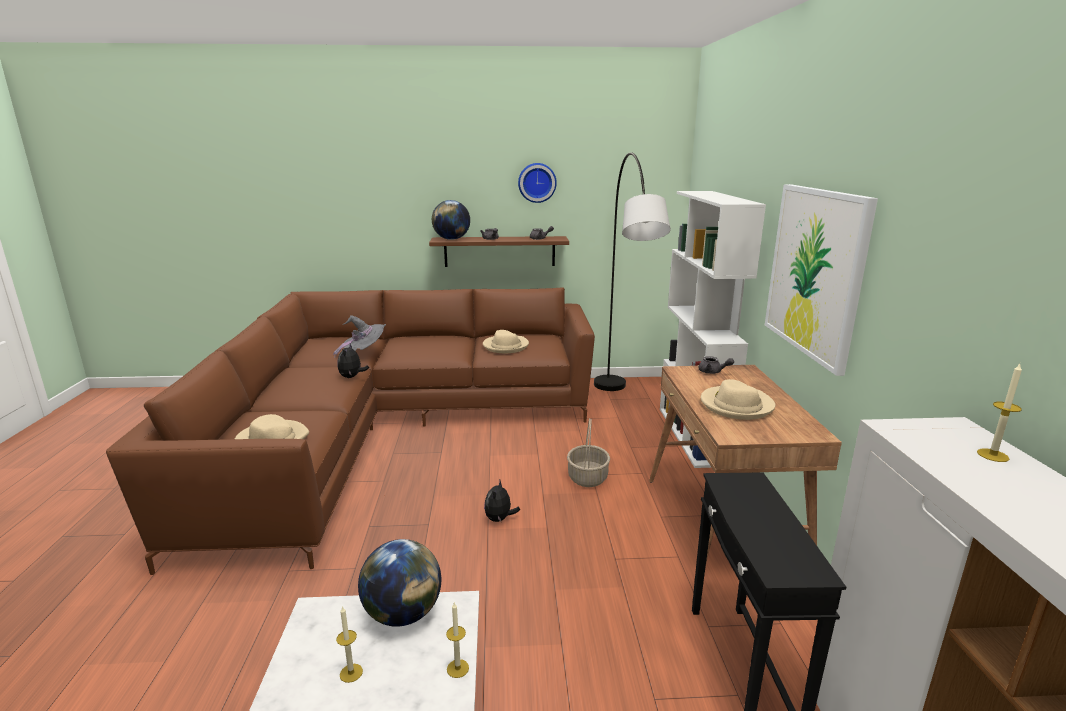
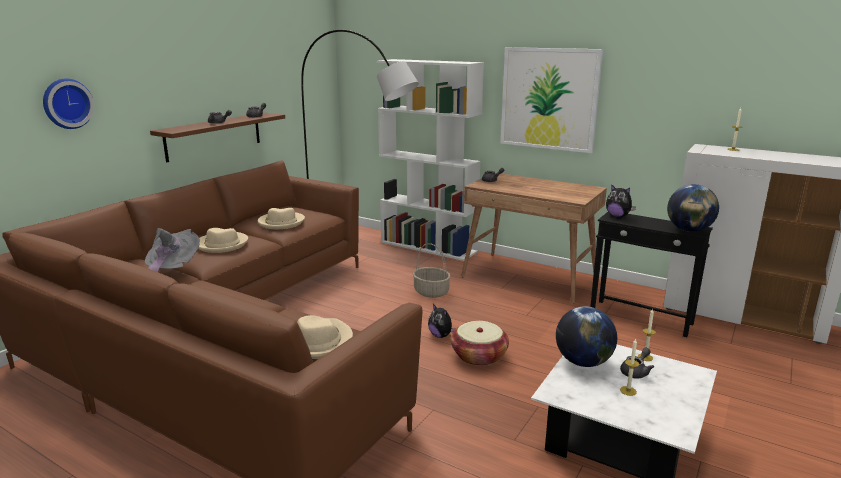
camera: 55 degrees left, 0 degrees up
(352, 377) = (222, 287): plush toy -> plush toy (618, 216)
(407, 669) = (636, 372): none -> grey teapot
(451, 239) = (182, 128): globe -> globe (689, 230)
(480, 558) = (479, 356): none -> basket
(537, 182) = (237, 61): wall clock -> wall clock (66, 103)
(736, 405) = (543, 189): beige hat -> beige hat (222, 244)

